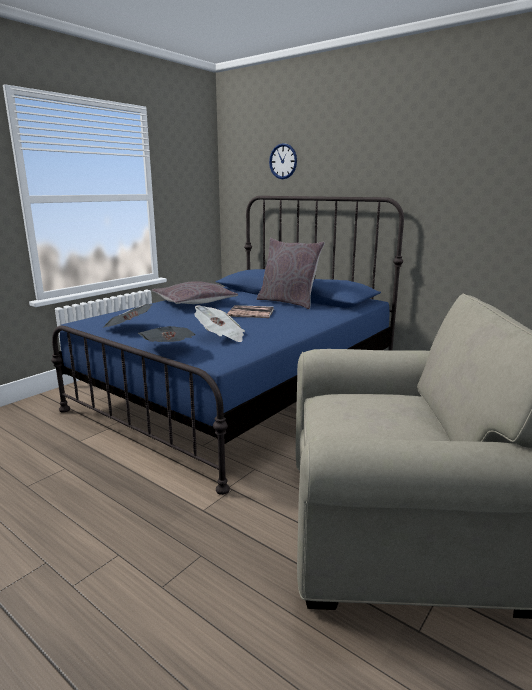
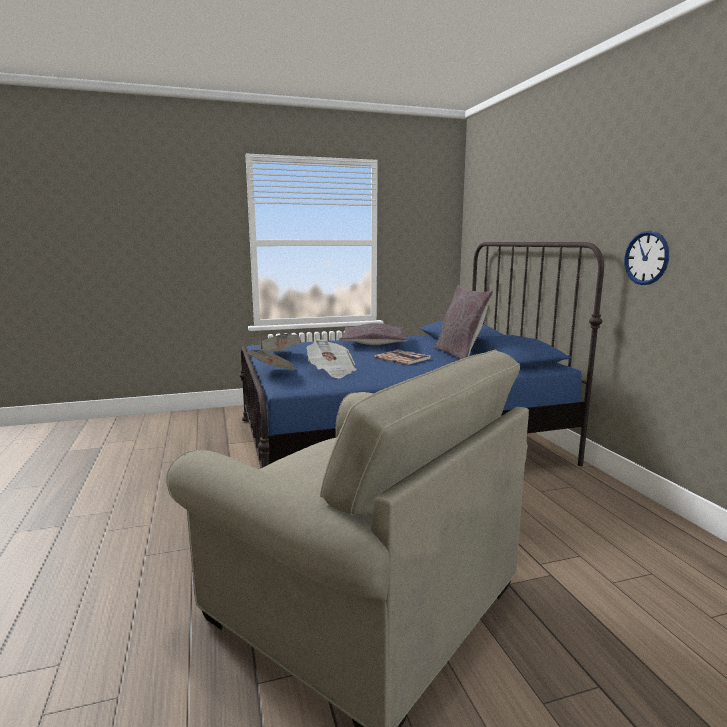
camera: 35 degrees right, 5 degrees down
(283, 161) = (508, 204): wall clock -> wall clock (646, 258)

